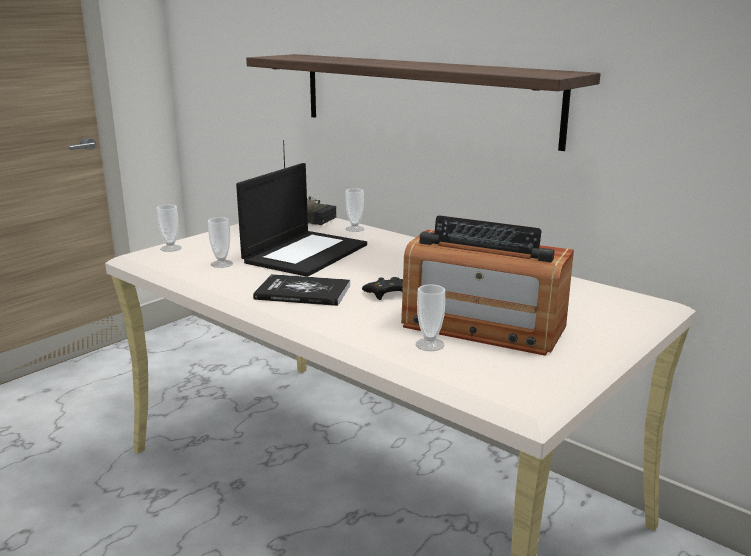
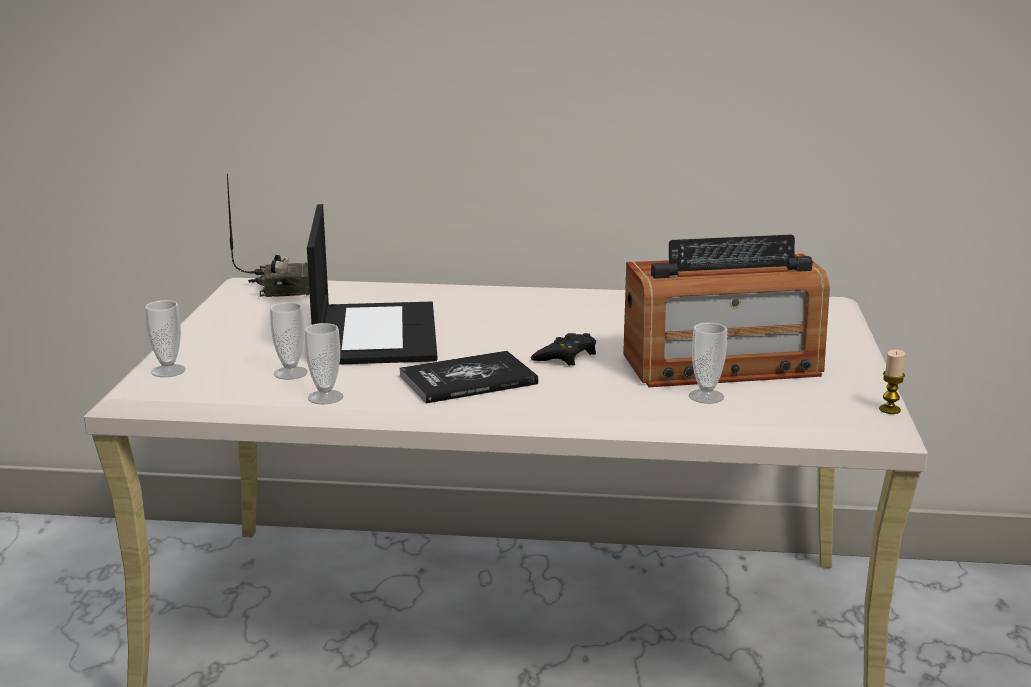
camera: 35 degrees left, 0 degrees up
(354, 229) = (375, 290): cup -> cup (325, 397)
(423, 97) = (458, 89): shelf -> none
(555, 397) = (889, 409): none -> candle

